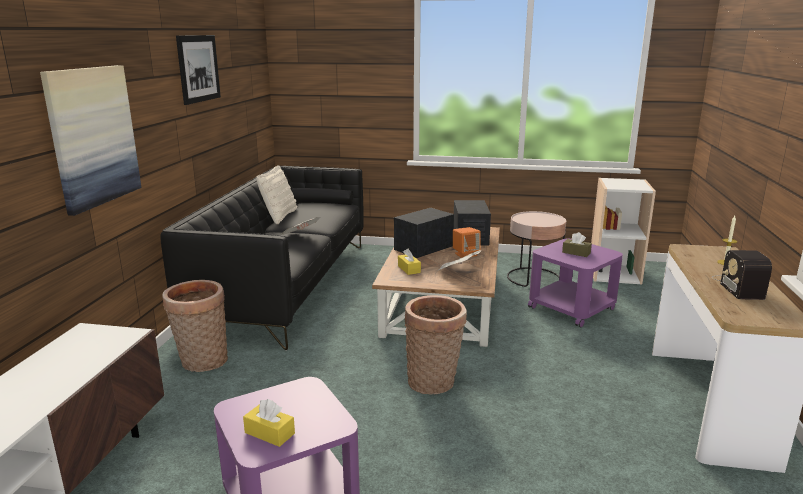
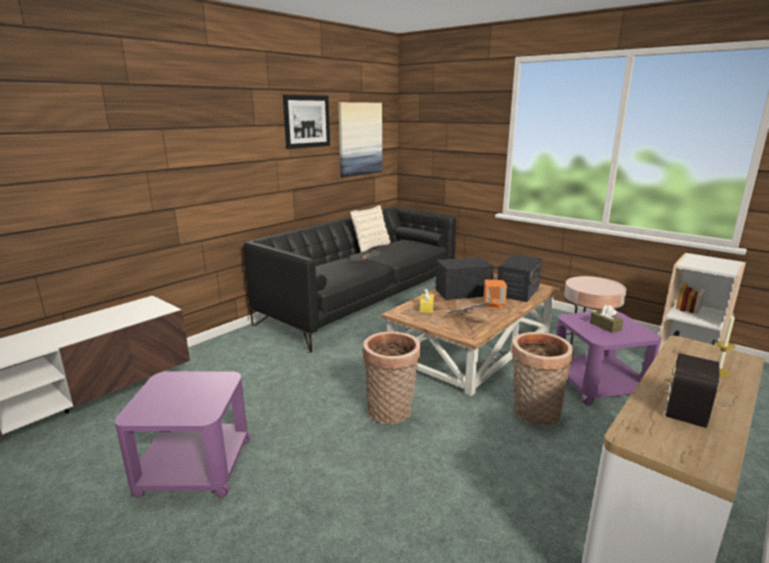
camera: 30 degrees right, 0 degrees up
(93, 136) = (183, 165): picture -> picture (360, 139)
(202, 362) = (250, 346): basket -> basket (534, 414)
(269, 433) = (158, 404): yellow tissue box -> none

